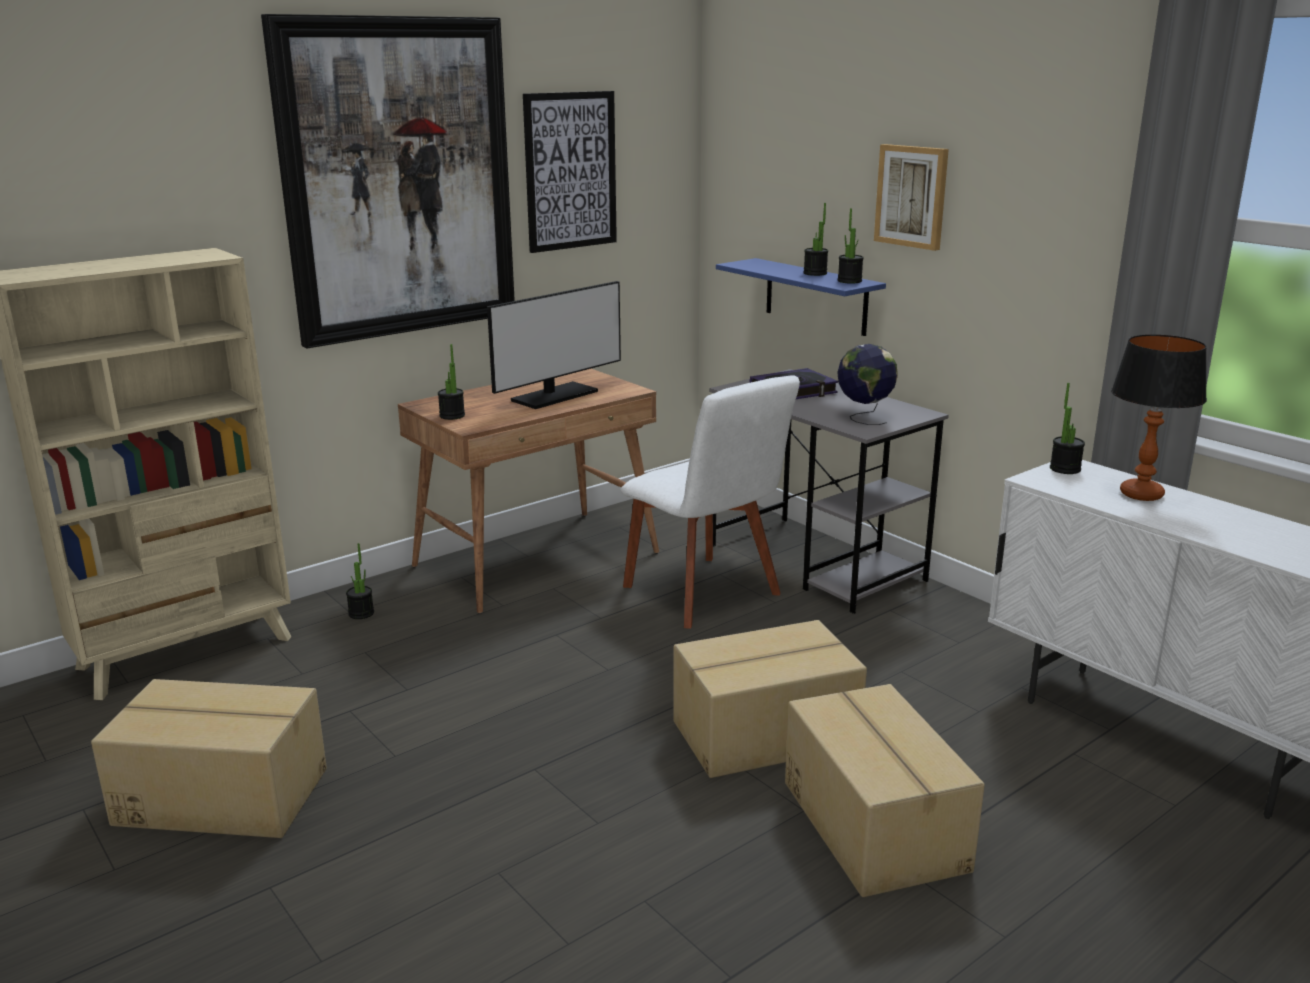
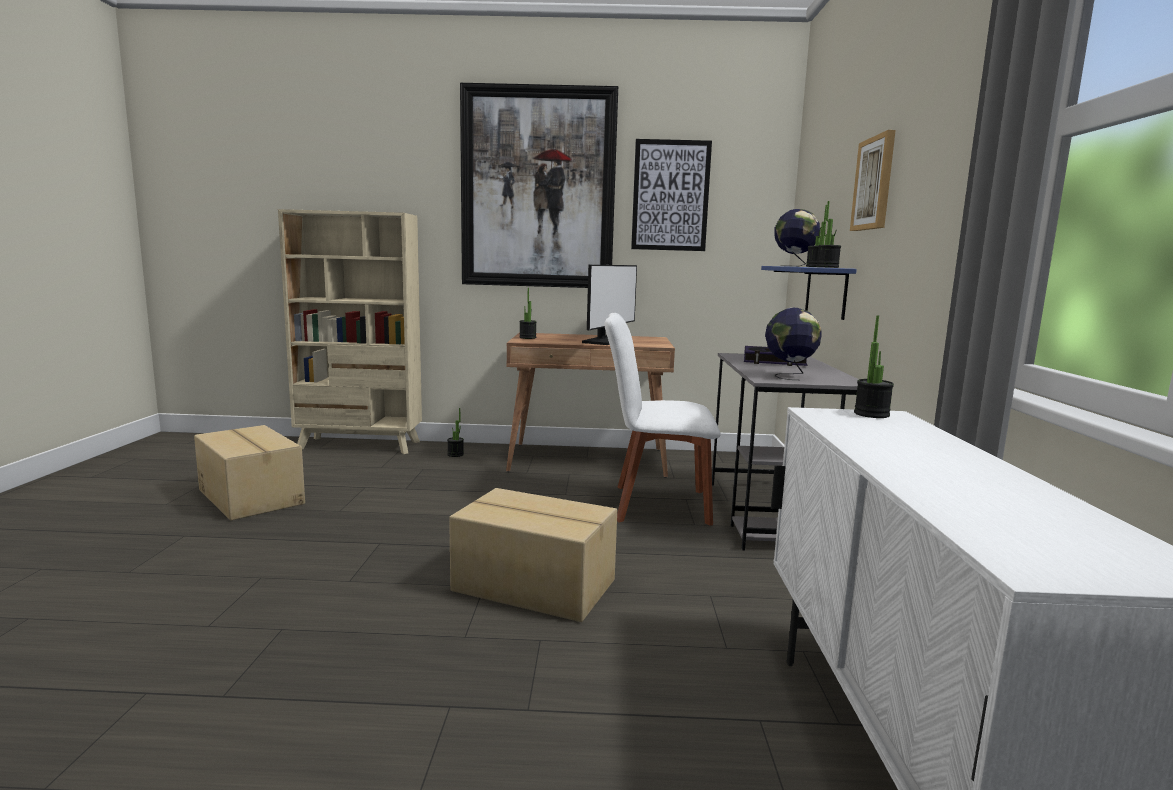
camera: 40 degrees right, 10 degrees down
(555, 396) = (606, 341): monitor -> monitor turned 60 degrees counterclockwise
(706, 594) = (654, 505): white chair -> white chair turned 90 degrees clockwise
(769, 267) = (794, 266): none -> globe
(875, 824) = (490, 671): cardboard box -> none
(1142, 494) = (908, 439): table lamp -> none

